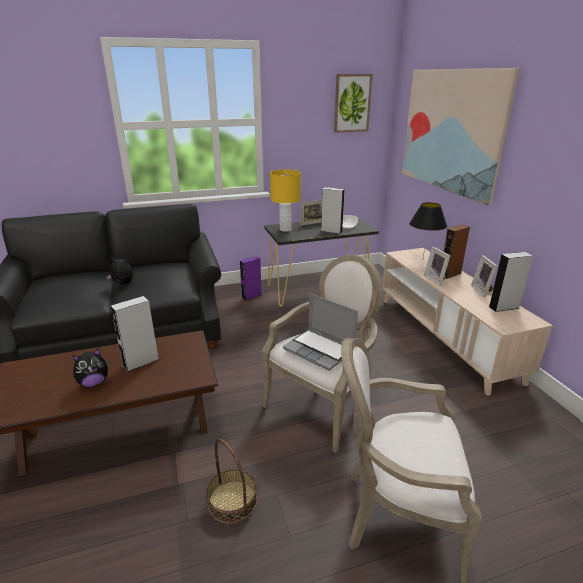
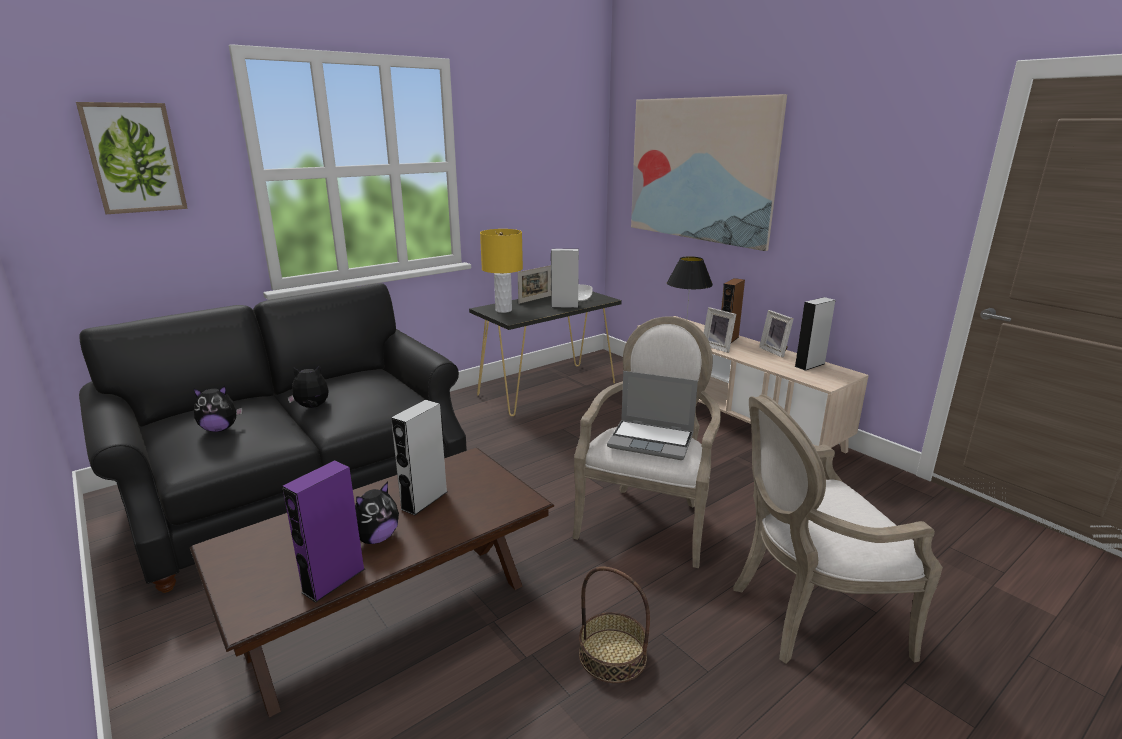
camera: 20 degrees left, 5 degrees down
(60, 290) = (220, 429): none -> plush toy
(251, 296) = (463, 410): purple speaker -> purple speaker (334, 580)
(352, 103) = (561, 142): picture -> picture (134, 158)

